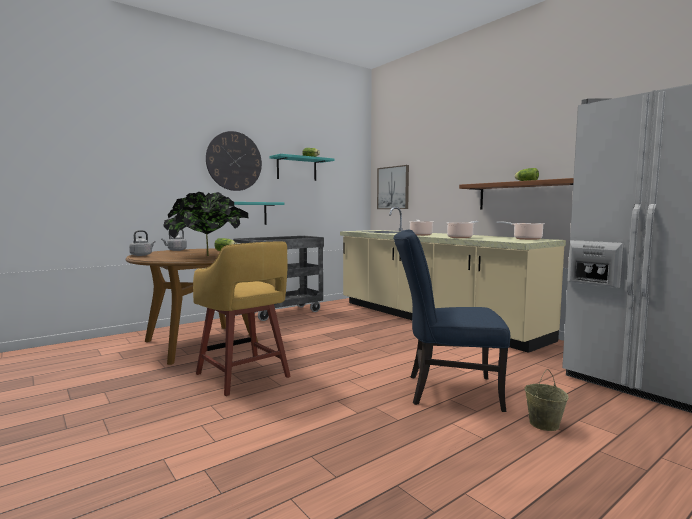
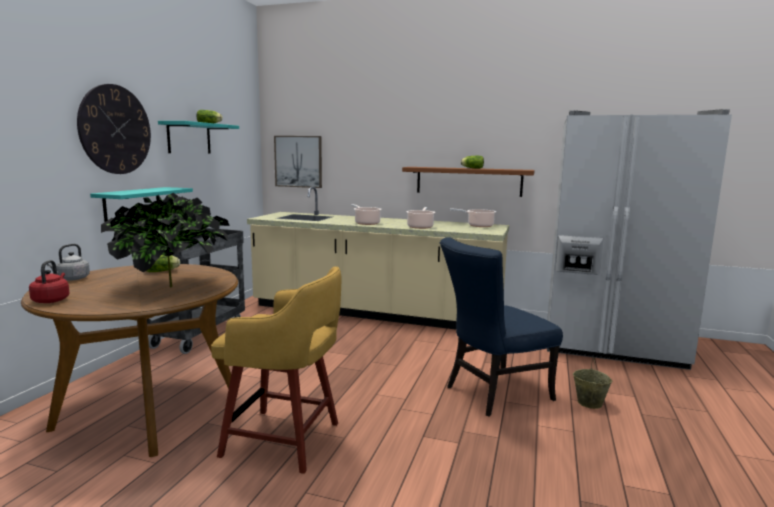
camera: 35 degrees left, 5 degrees up
(142, 255) = (52, 300): grey kettle -> red kettle

